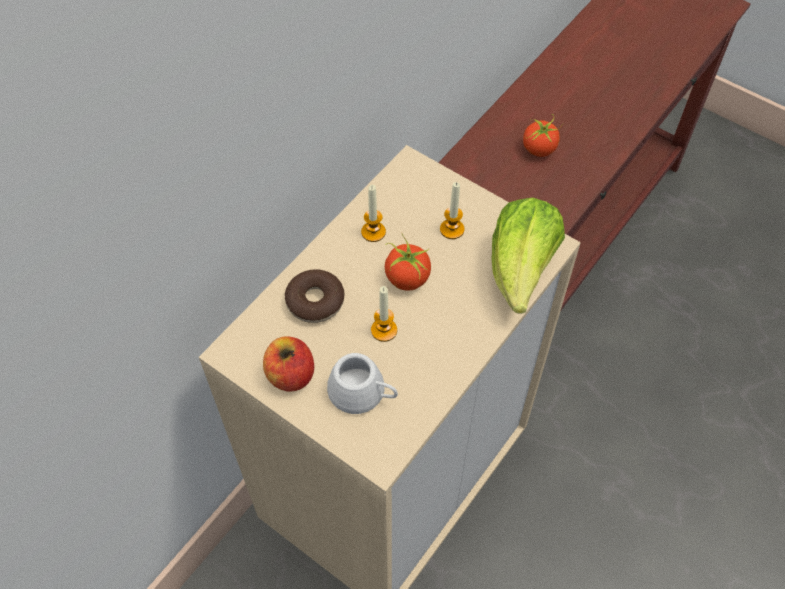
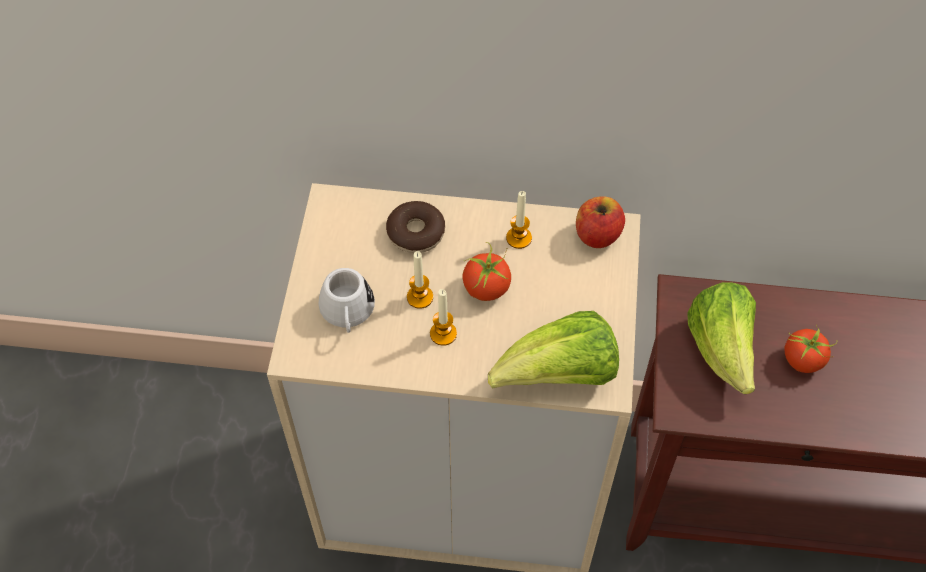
camera: 60 degrees right, 0 degrees up
(290, 375) = (333, 253): apple -> apple (597, 235)
(452, 229) = (566, 297): candle -> candle (443, 334)
(501, 189) = (721, 349): none -> lettuce

